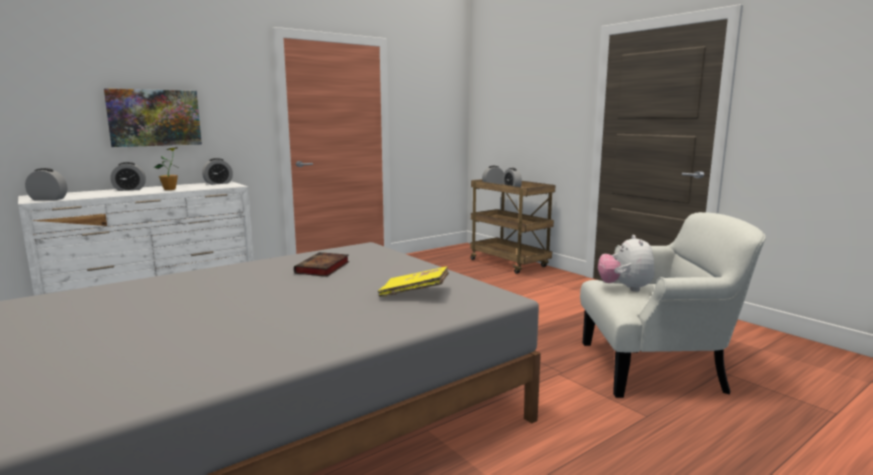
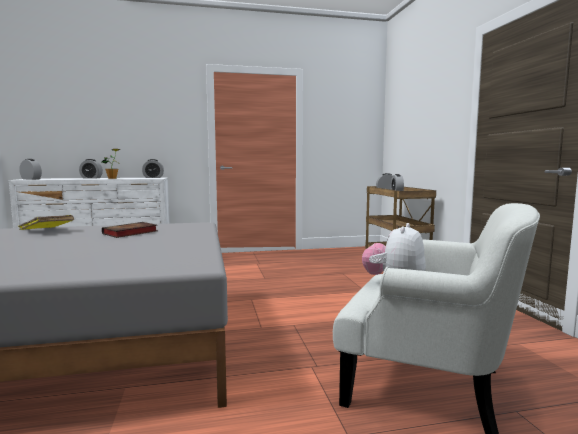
camera: 25 degrees right, 5 degrees down
(154, 118) = (116, 130): picture -> none
(415, 293) = (140, 254): yellow book -> yellow book (47, 231)

